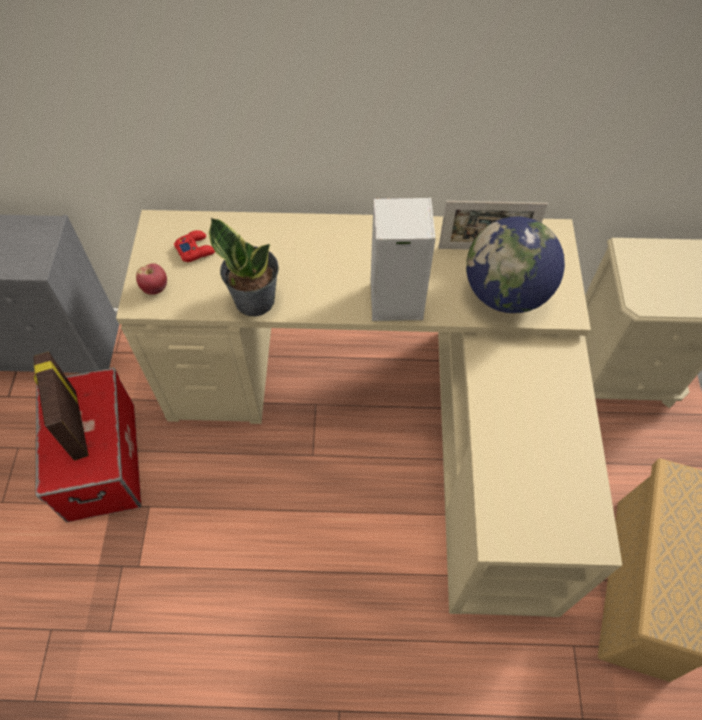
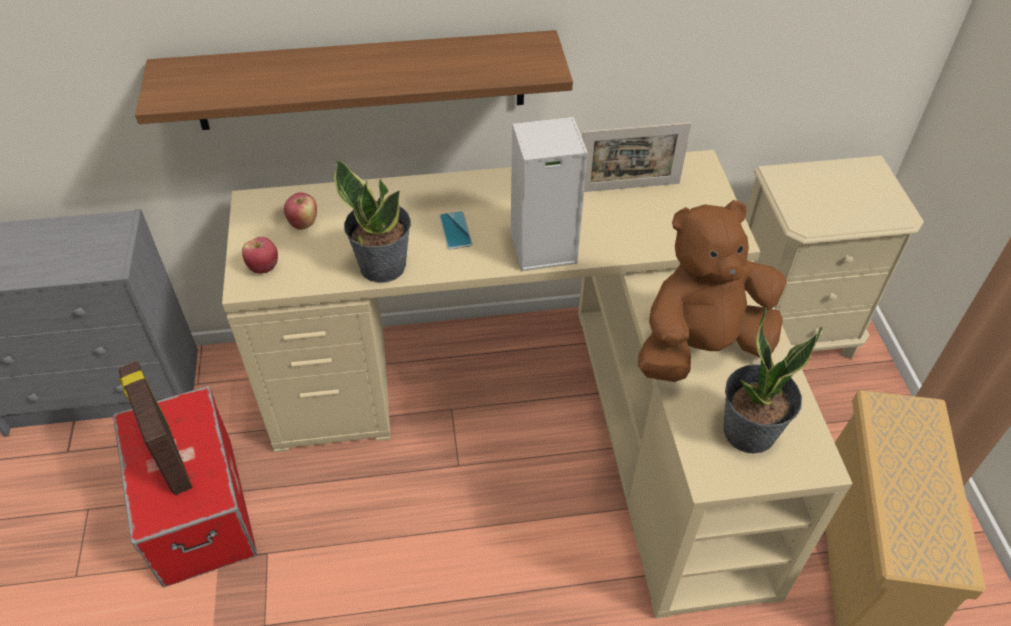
camera: 10 degrees left, 10 degrees down
(195, 249) = (303, 223): red game controller -> apple
(252, 131) = (361, 81): none -> shelf
(323, 273) = (455, 230): none -> phone
(506, 293) = (661, 227): globe -> none
(517, 414) = (700, 347): none -> brown plush toy
(541, 502) = (749, 432): none -> potted plant

